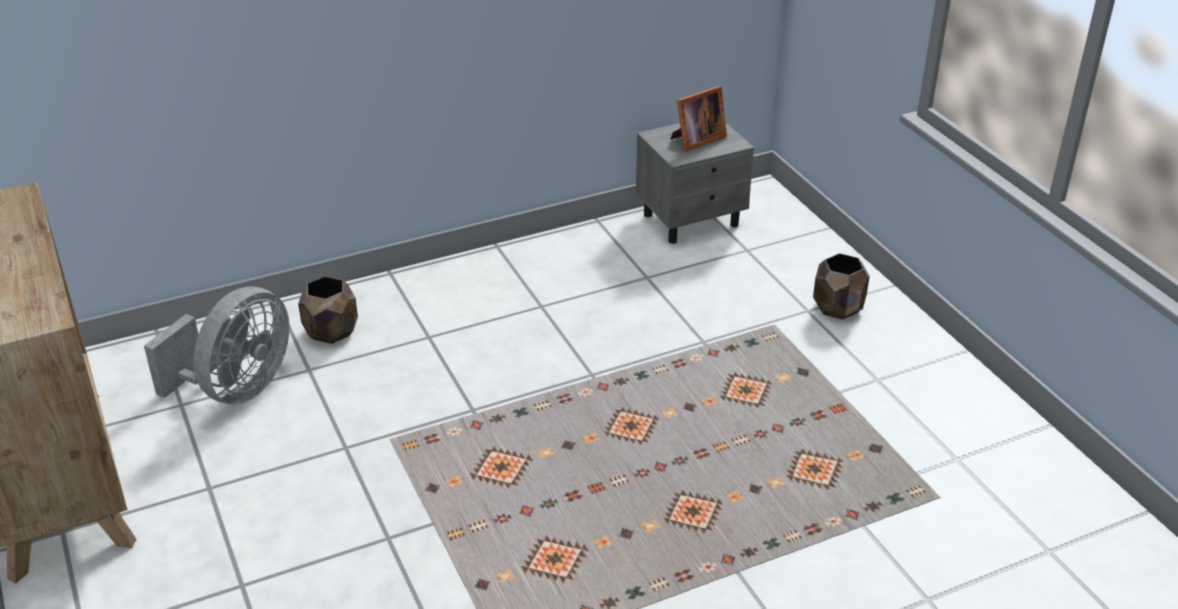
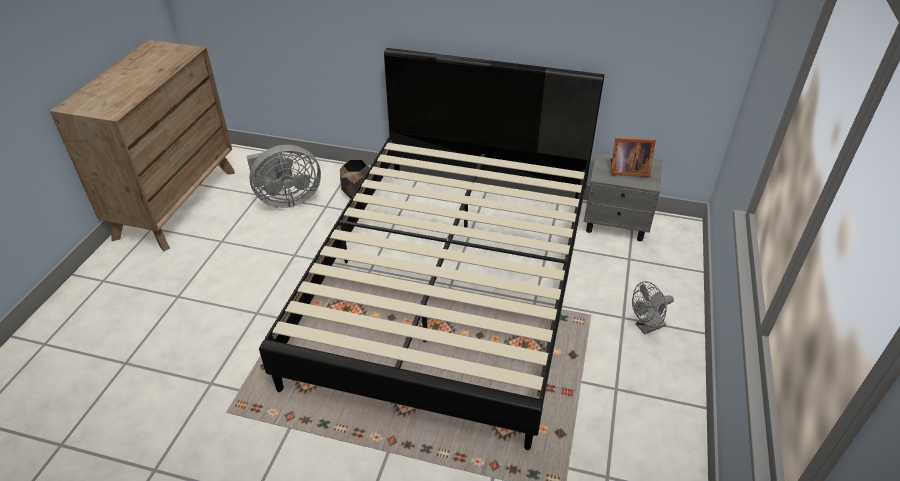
camera: 40 degrees right, 5 degrees up
(589, 373) = (451, 283): none -> black bed
(839, 308) = (646, 327): brown planter -> grey fan

